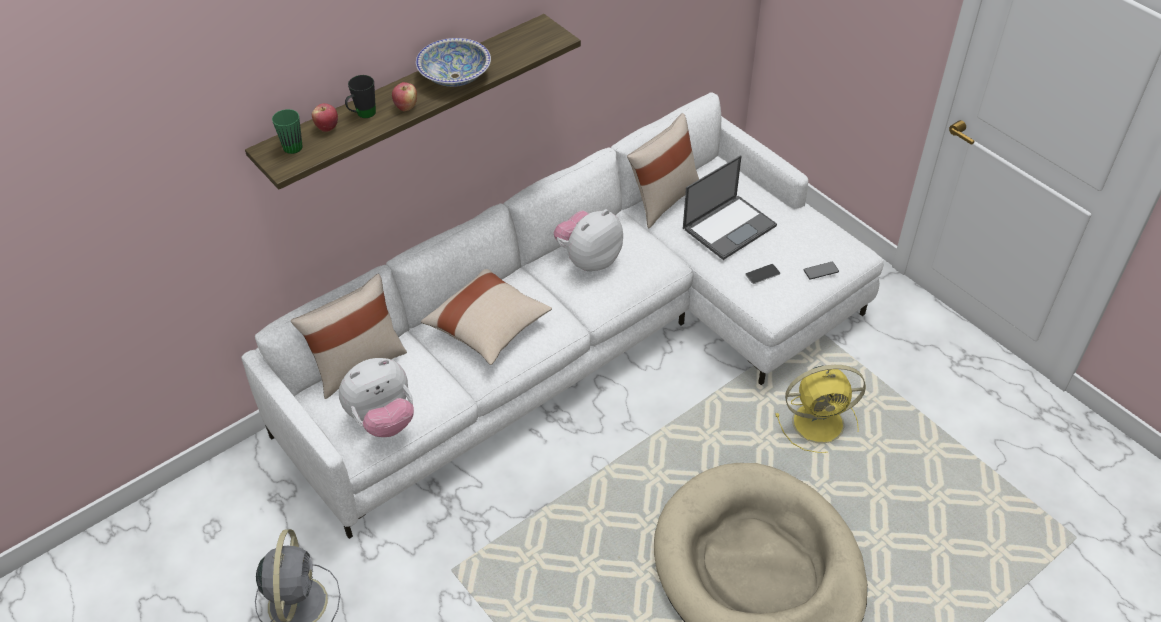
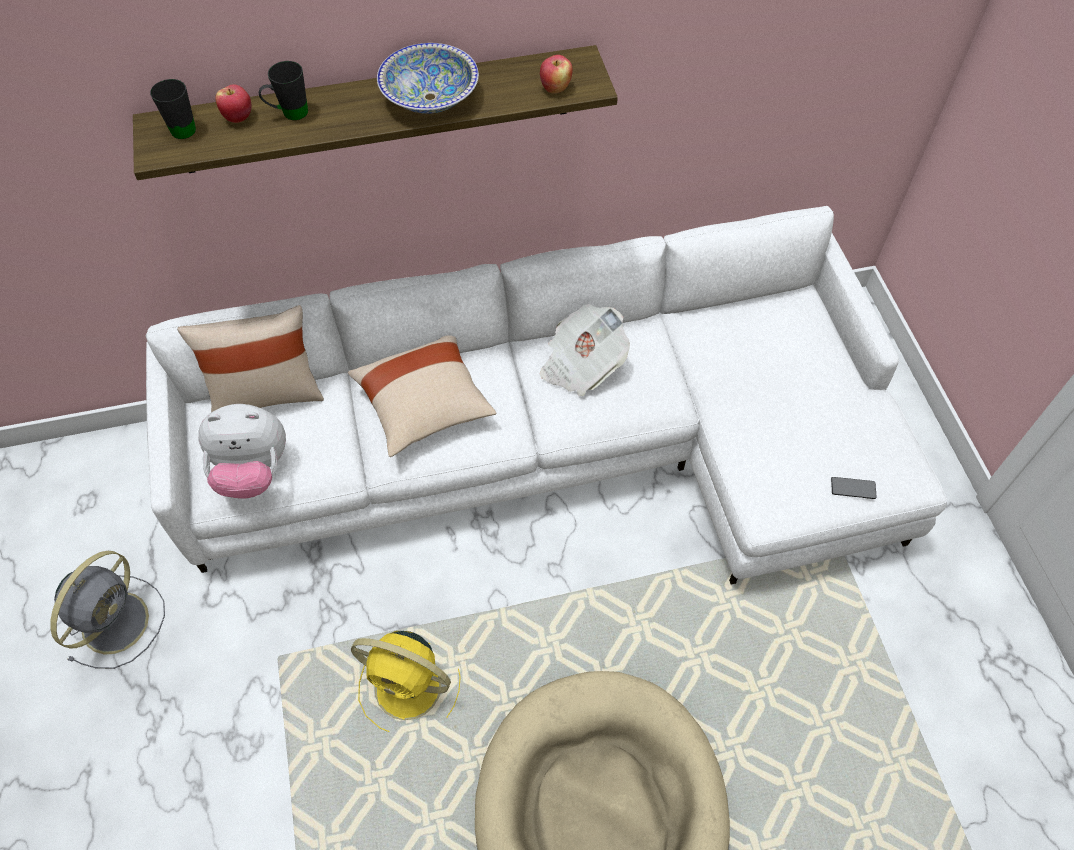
camera: 25 degrees right, 10 degrees up
(291, 144) = (184, 126): green mug -> black mug
(406, 107) = (345, 120): apple -> apple (555, 88)
(589, 259) = (581, 364): plush toy -> newspaper
(662, 200) = (712, 319): beige pillow -> none
(729, 226) = (771, 384): laptop -> none
(762, 274) = (777, 463): phone -> none
(820, 422) = (776, 663): yellow fan -> yellow fan (411, 688)

